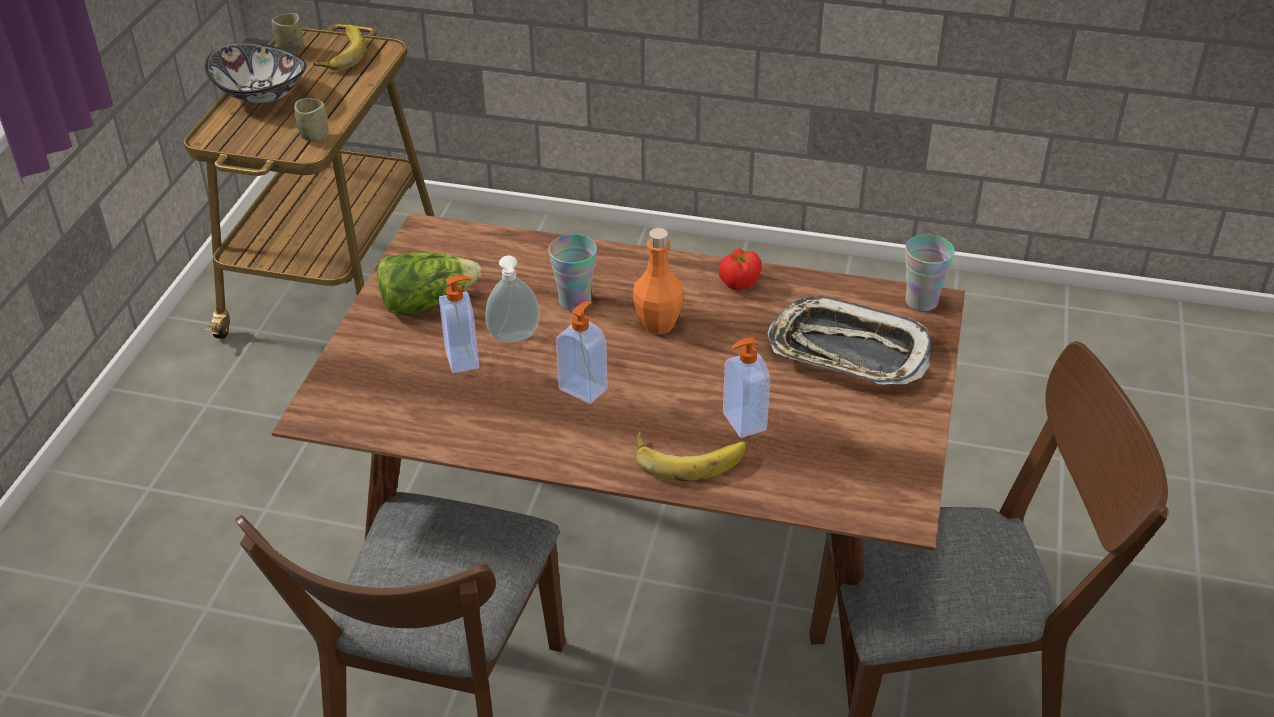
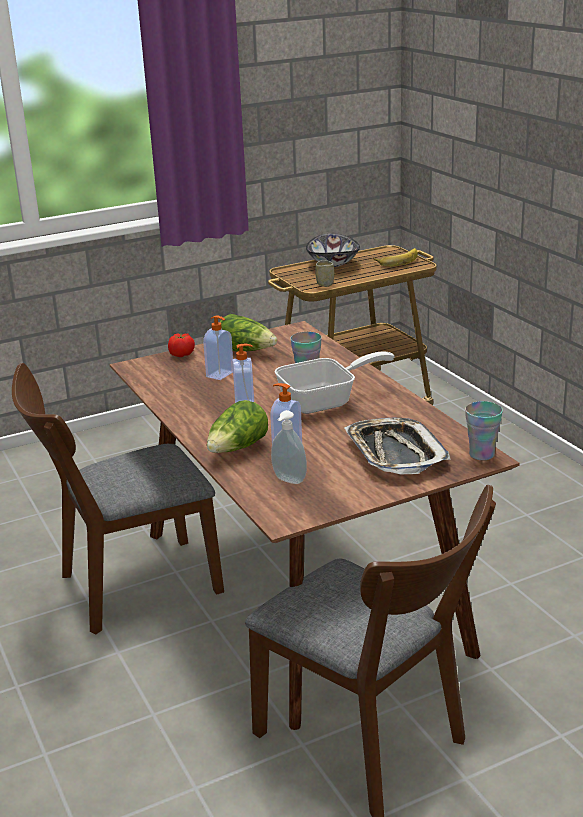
camera: 50 degrees right, 15 degrees down
(291, 49) = (378, 252): cup -> none
(514, 339) = (254, 378): soap dispenser -> soap dispenser (288, 481)
(658, 324) = (325, 401): orange bottle -> frying pan
(689, 456) = (238, 449): banana -> lettuce
(739, 283) = (398, 404): tomato -> tomato (182, 355)

